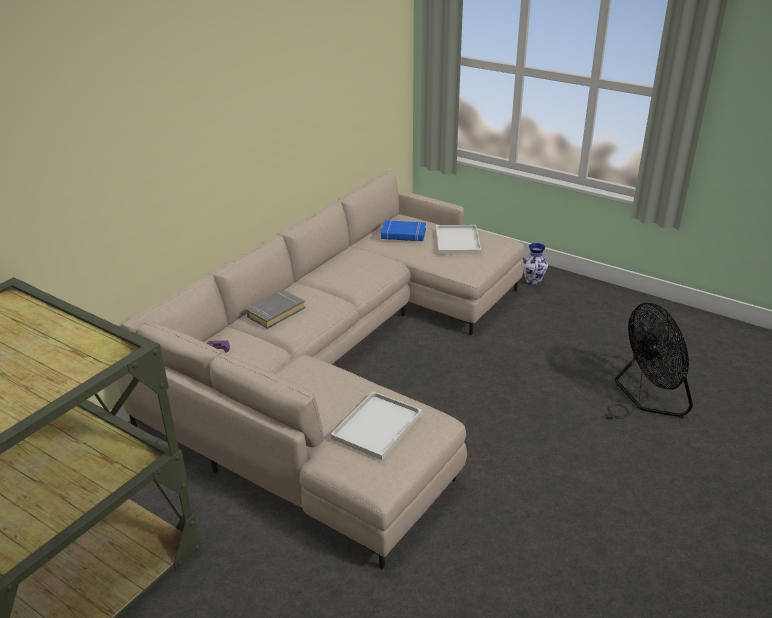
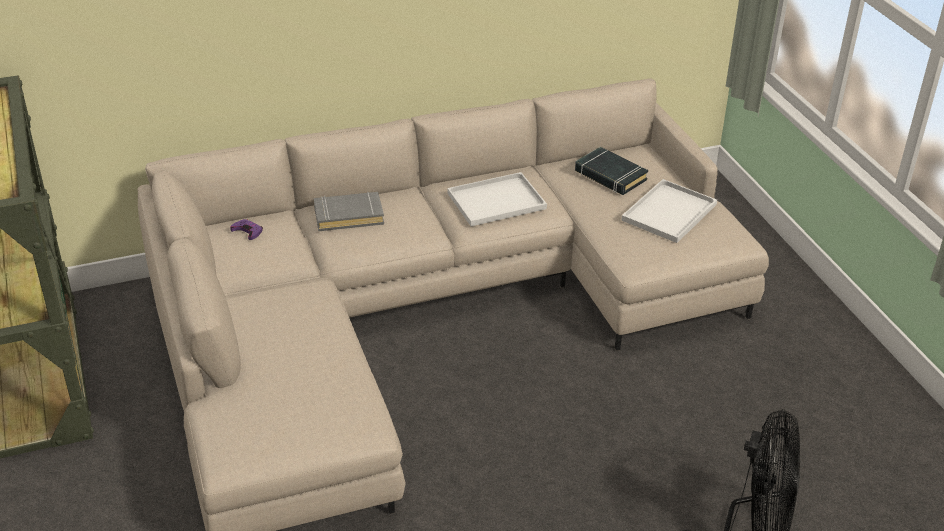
camera: 35 degrees right, 5 degrees up
(377, 427) = (292, 399): white tray -> white tray (495, 202)
(403, 234) = (610, 176): blue book -> black book
(533, 281) = (790, 316): vase -> none

